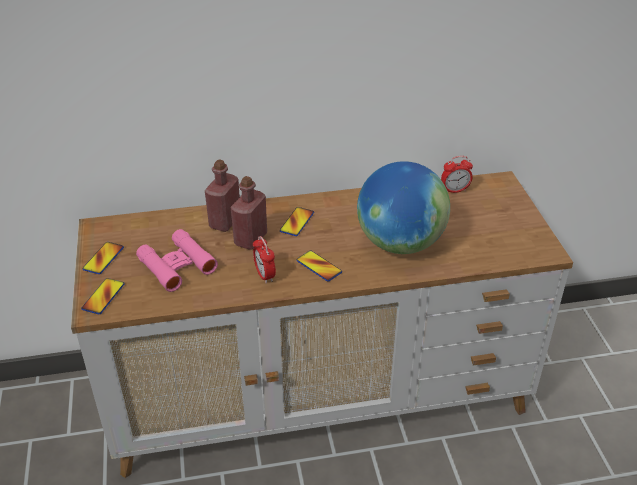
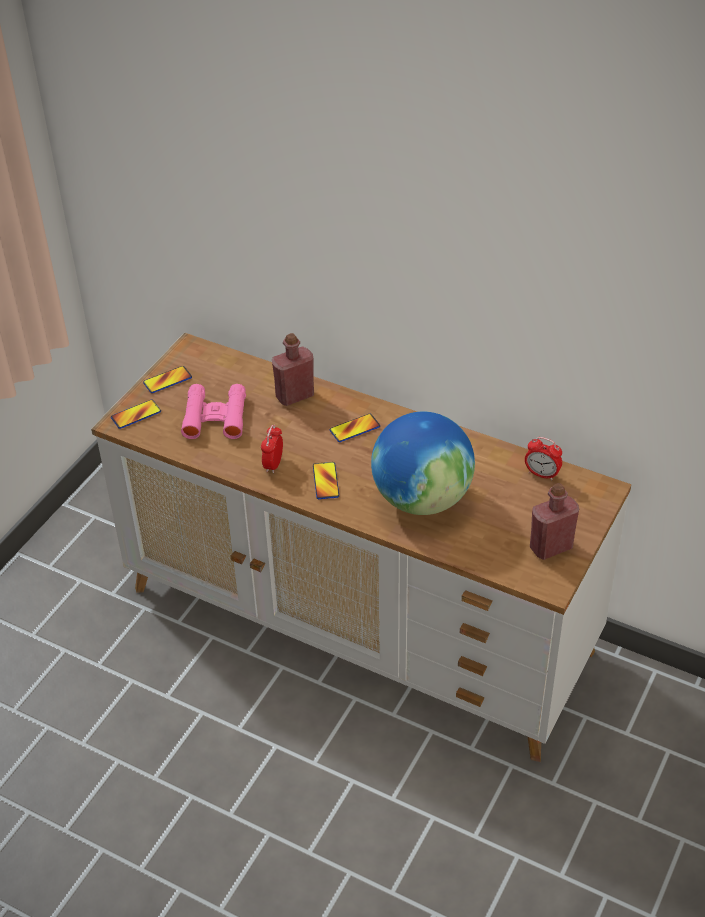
camera: 40 degrees right, 5 degrees up
(250, 239) = (298, 424): red bottle -> red bottle (551, 547)

